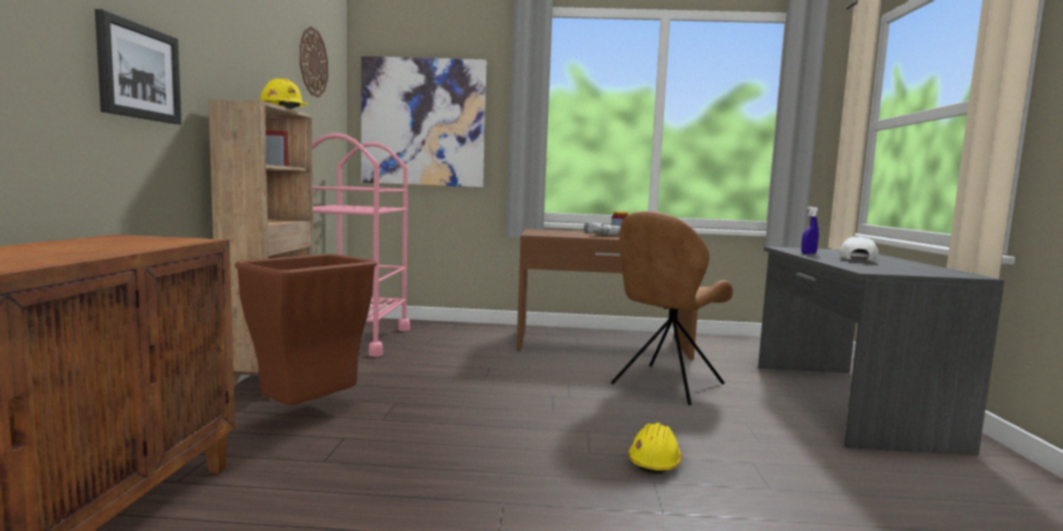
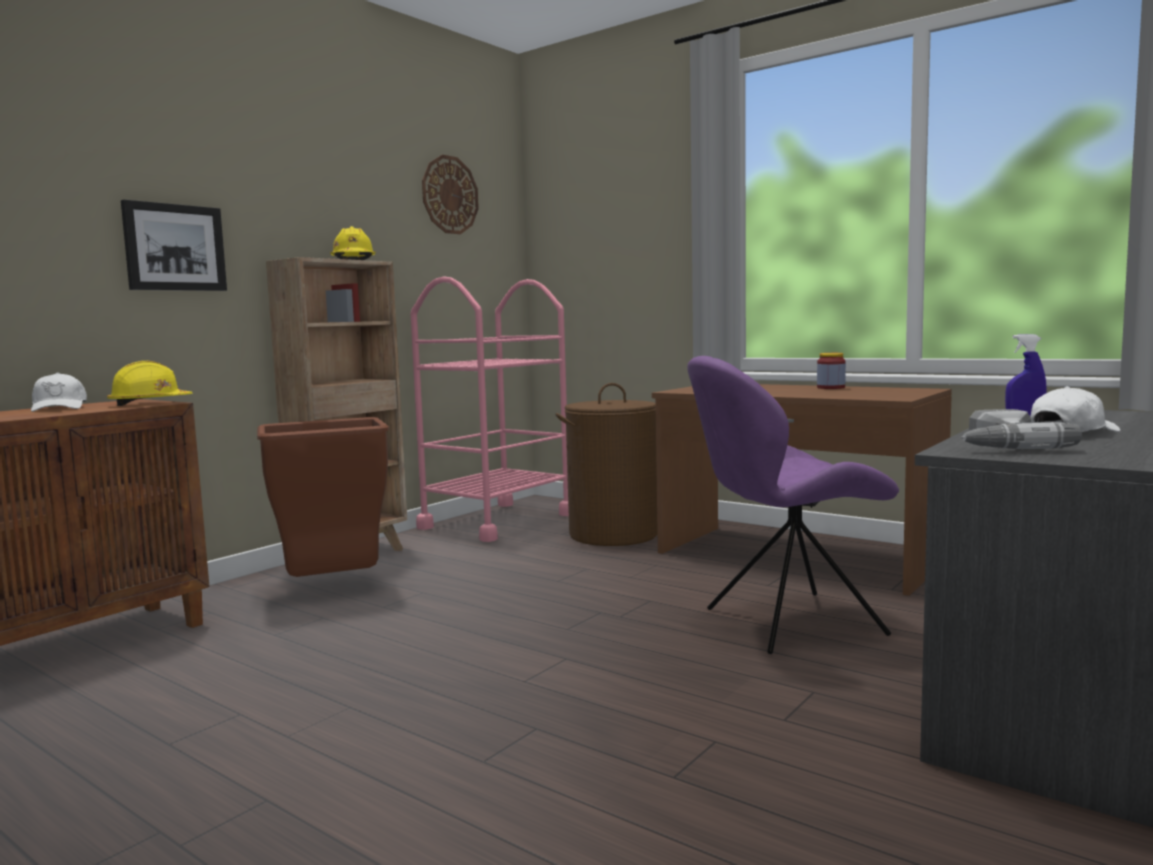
camera: 35 degrees right, 0 degrees up
(72, 244) = (59, 408): none -> white cap
(423, 122) = (601, 246): picture -> none
(464, 341) = (613, 534): none -> brown laundry basket
(597, 234) = (783, 389): power drill -> power drill (999, 445)
(654, 461) = (582, 708): yellow hard hat -> yellow hard hat (150, 403)
(665, 385) = (787, 623): brown chair -> purple chair

